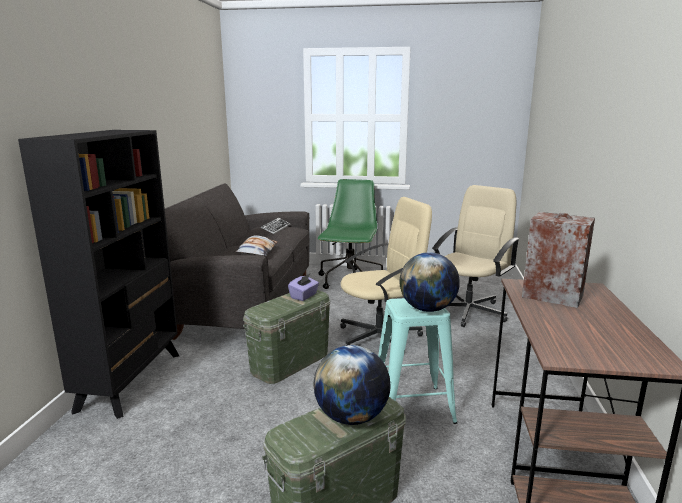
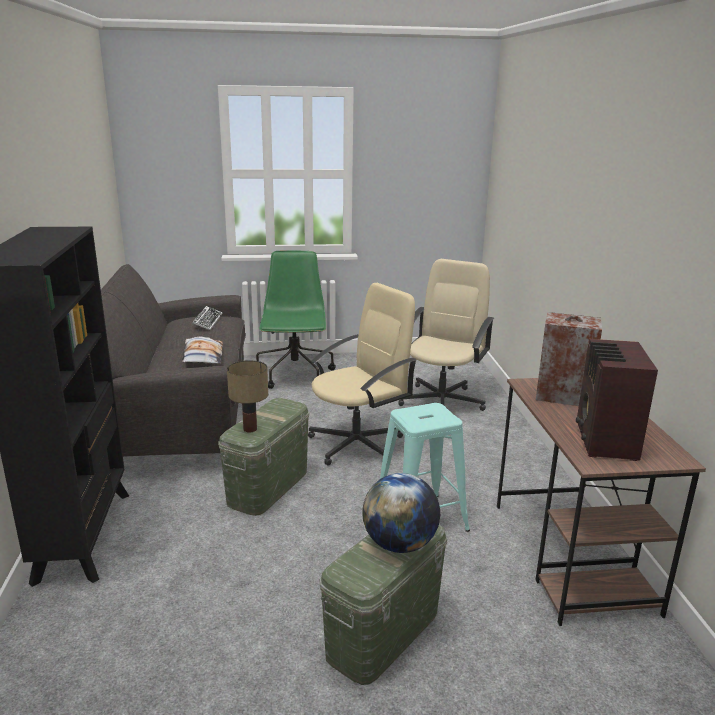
camera: 15 degrees left, 5 degrees up
(271, 307) = (250, 429): none -> table lamp
(304, 296) = (280, 410): purple tissue box -> none
(428, 309) = (438, 418): globe -> none
(582, 338) = (605, 441): none -> radio

